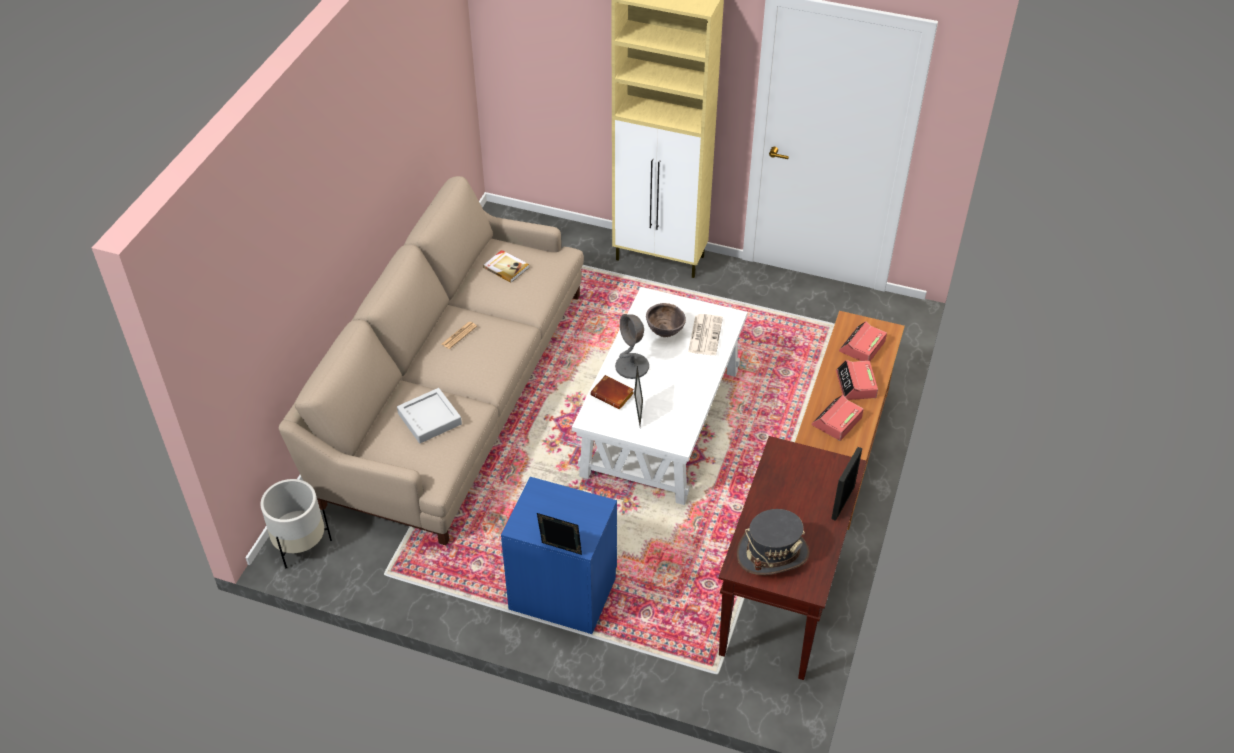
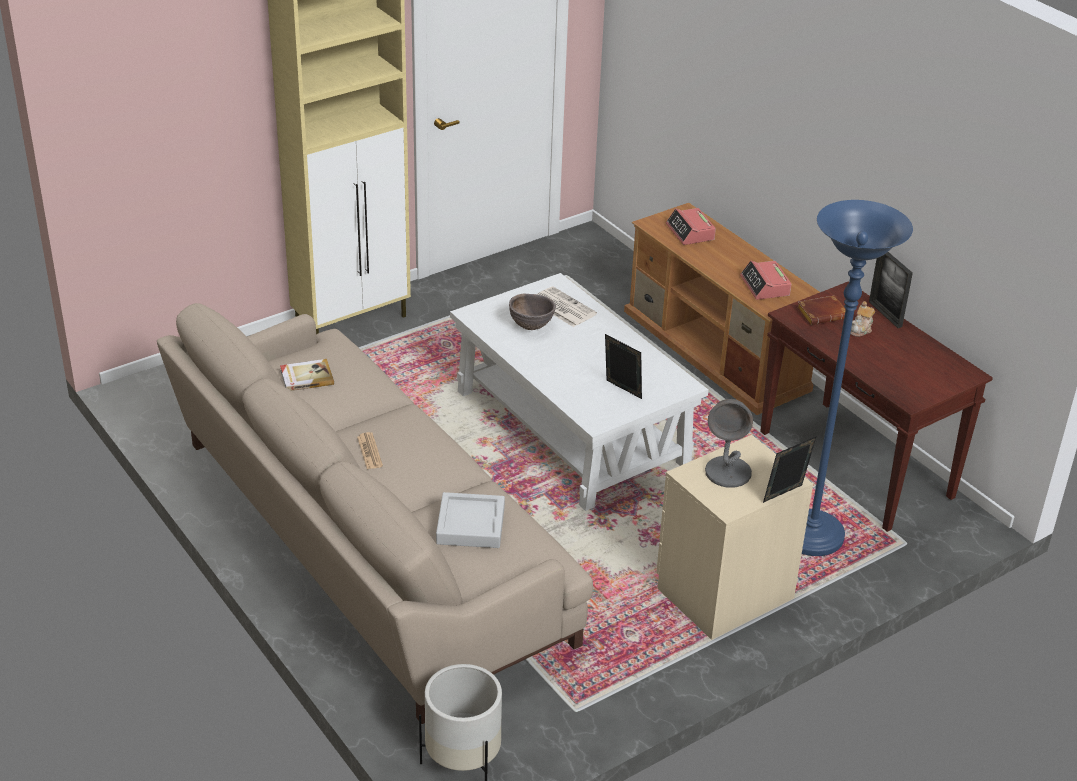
camera: 55 degrees left, 10 degrees down
(563, 592) = (723, 592): blue nightstand -> beige nightstand
(613, 395) = (579, 393): brown book -> brown book (822, 313)
(632, 366) = (554, 365): grey table lamp -> grey table lamp (728, 472)
(671, 612) = (811, 536): none -> blue floor lamp
(772, 553) = (910, 374): grey hat -> none
(804, 498) = (861, 329): none -> teapot
(856, 385) = (732, 257): alarm clock -> none

